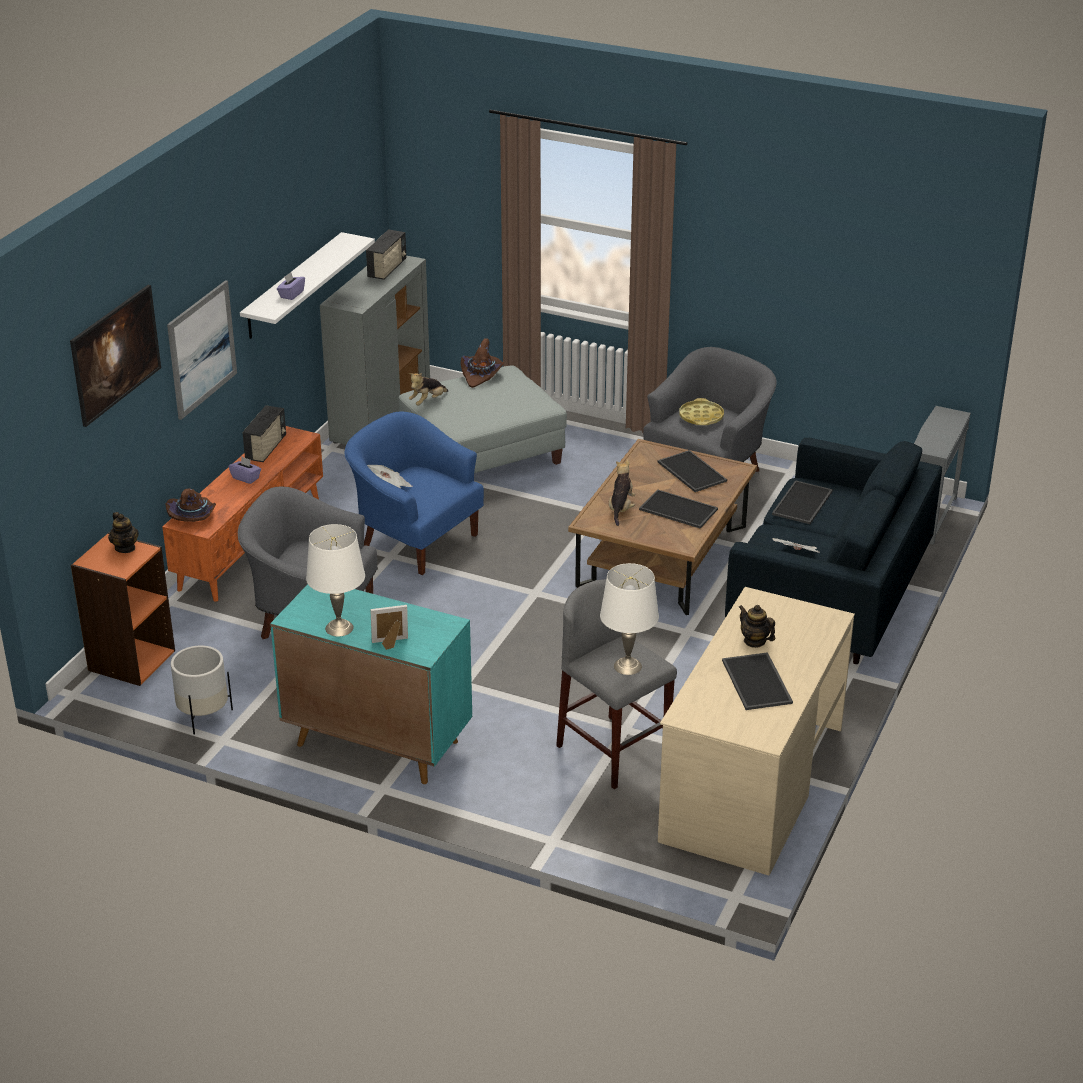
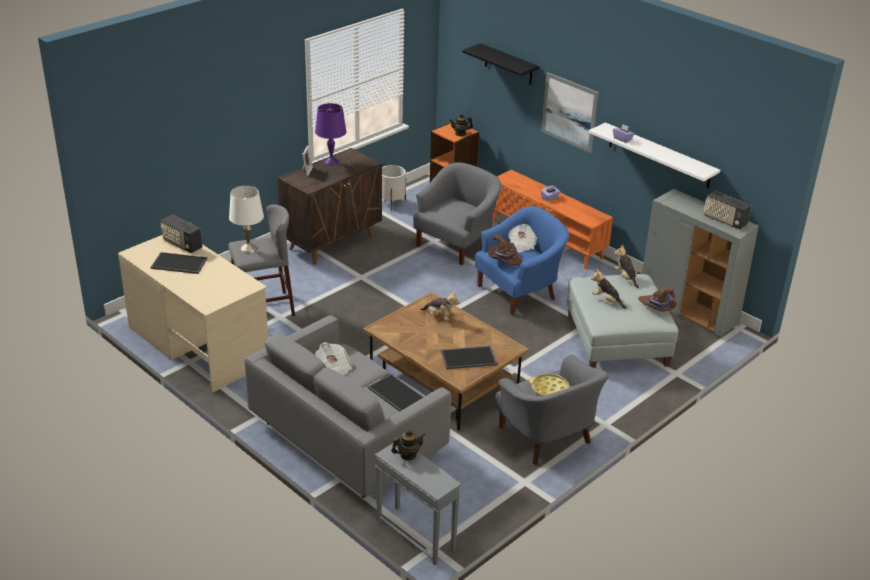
camera: 110 degrees right, 0 degrees up
(118, 375) = (508, 64): picture -> black shelf
(193, 515) = (517, 178): brown hat -> brown hat (504, 259)
(266, 448) = (582, 209): radio -> radio (182, 244)
(339, 628) = (331, 162): white table lamp -> purple table lamp
(376, 743) = (332, 242): turquoise cabinet -> brown cabinet
(494, 405) = (606, 300): none -> plush toy
(677, 510) = (423, 338): tray -> none
(754, 641) = (213, 273): teapot -> teapot (408, 455)
(828, 596) = (348, 439): blue sofa -> grey sofa

